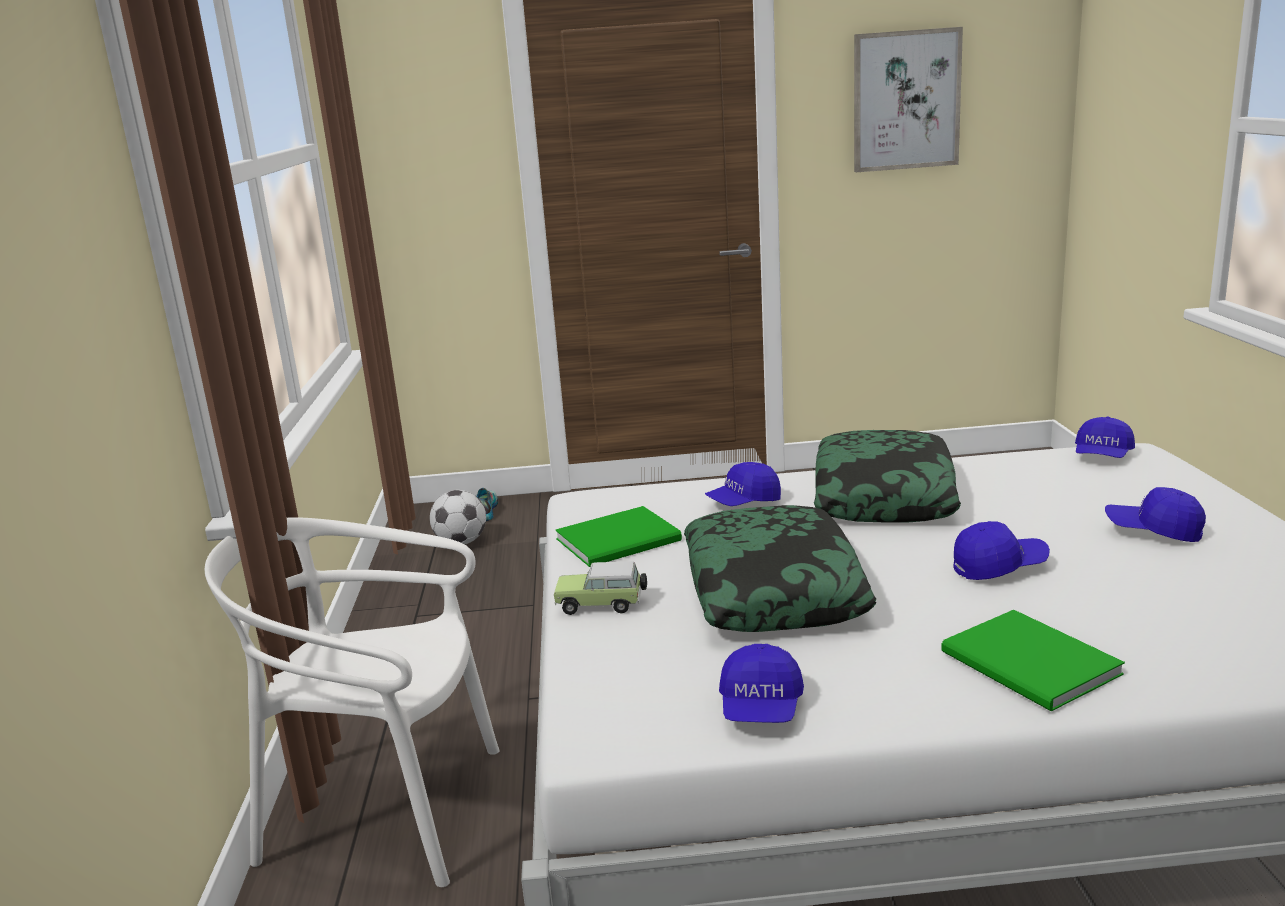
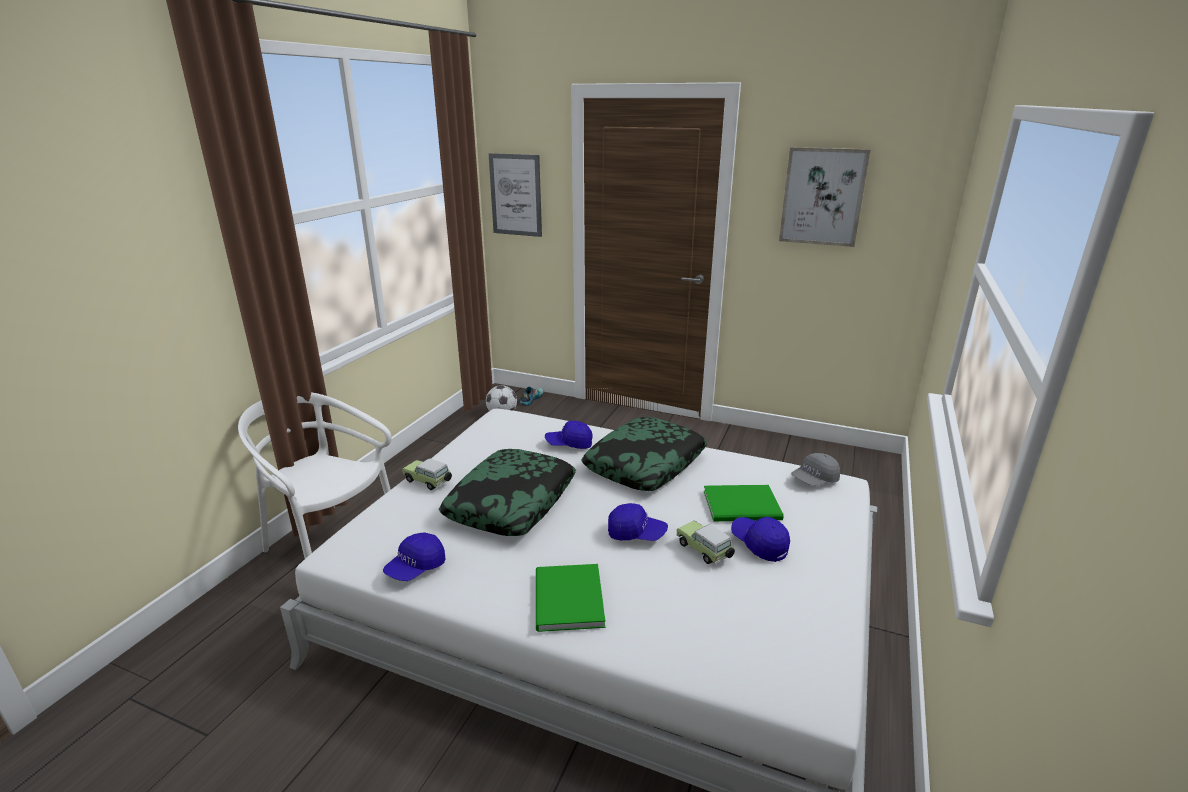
camera: 25 degrees right, 5 degrees up
(410, 161) = (516, 195): none -> picture
(622, 540) = (485, 447): green book -> green book (744, 506)
(1102, 456) = (814, 480): blue cap -> grey cap
(1108, 557) = (705, 551): none -> toy car

